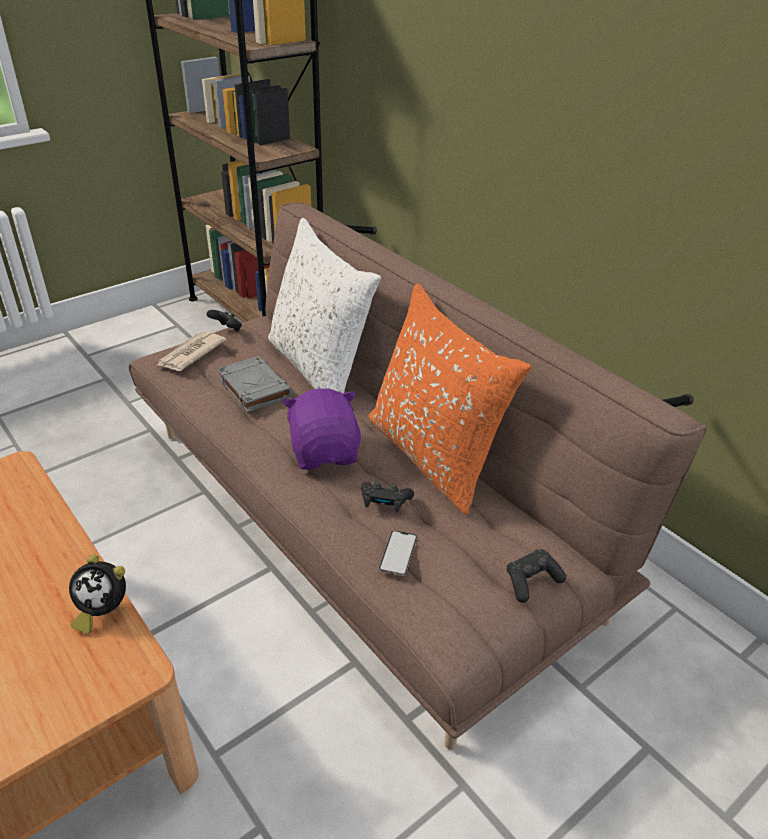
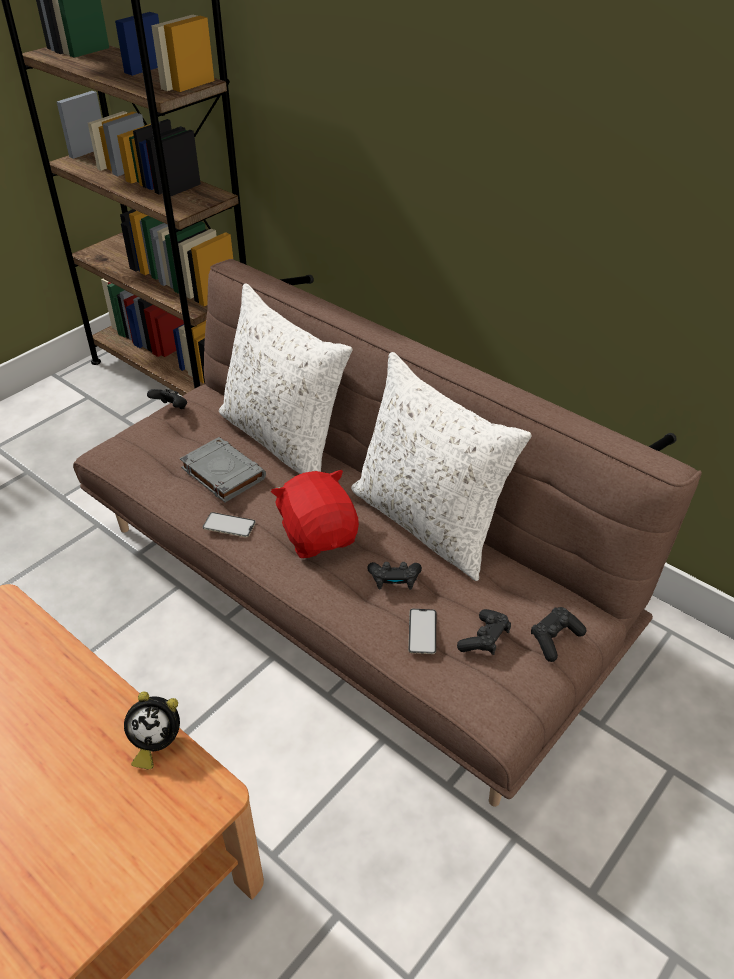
camera: 10 degrees left, 5 degrees up
(190, 354) = (141, 442): newspaper -> none
(244, 432) = (229, 525): none -> phone
(325, 452) = (319, 535): purple plush toy -> red plush toy
(434, 456) = (428, 522): orange pillow -> white pillow
(459, 570) = (484, 639): none -> black game controller

